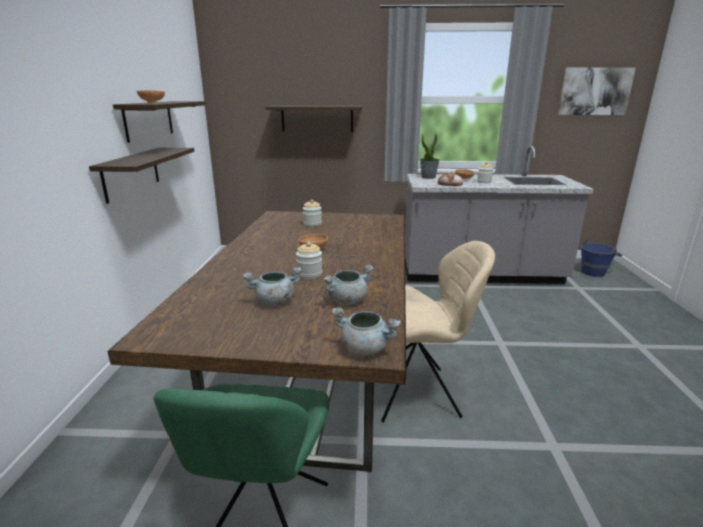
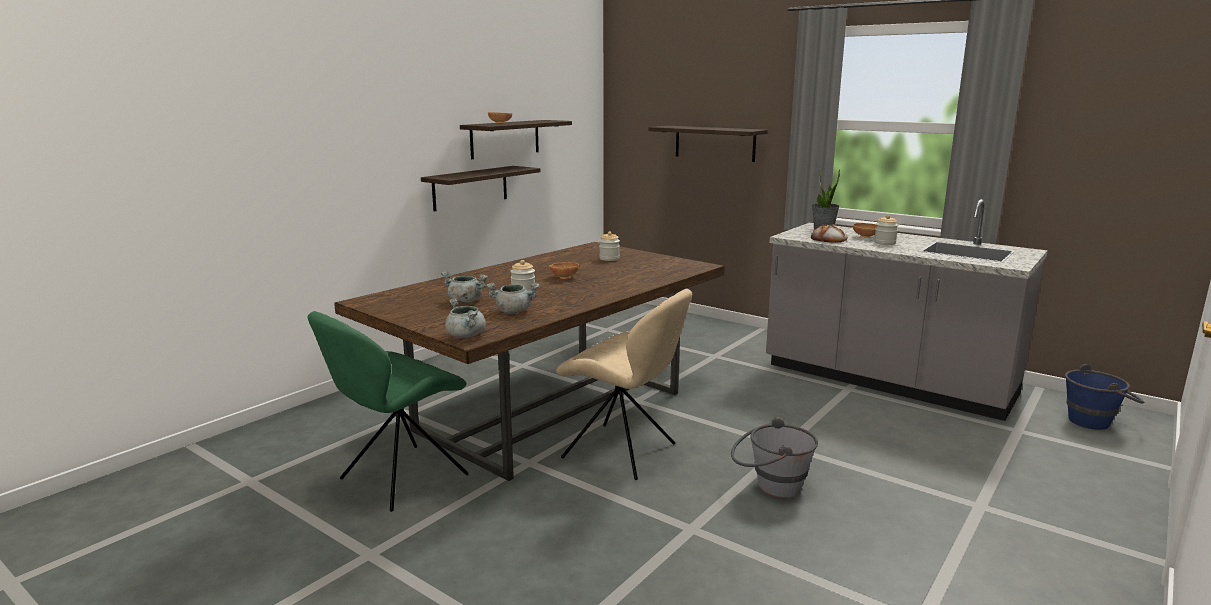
camera: 35 degrees right, 5 degrees down
(539, 381) = (770, 486): none -> grey bucket
(594, 91) = (1123, 121): picture -> none

